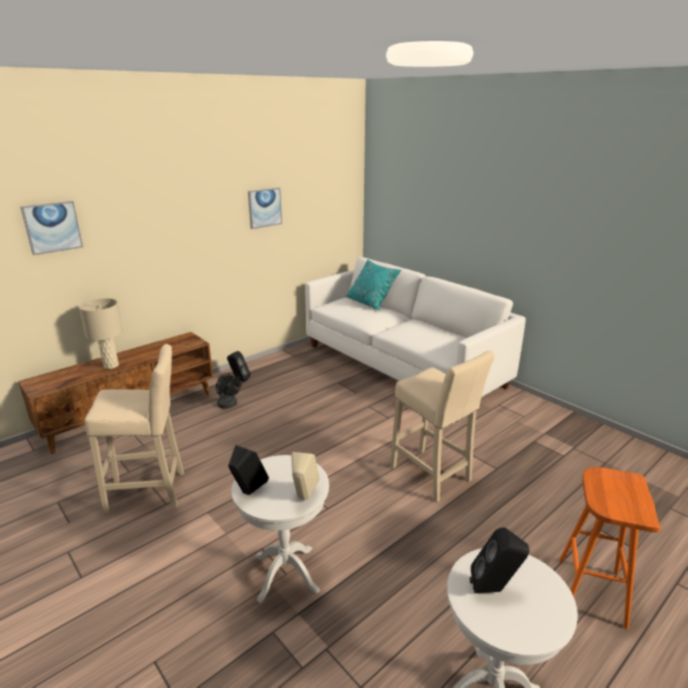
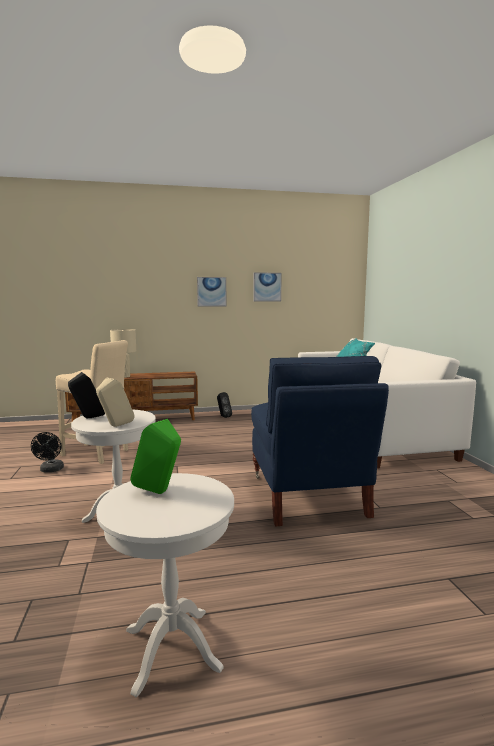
camera: 30 degrees right, 15 degrees down
(52, 227) = (109, 278): picture -> picture (211, 291)
(228, 405) = (199, 426): black fan -> black fan (51, 470)
(432, 476) = (308, 496): beige stool -> blue armchair
(494, 589) = (159, 493): black speaker -> green speaker
(590, 590) = (378, 623): orange stool -> none

